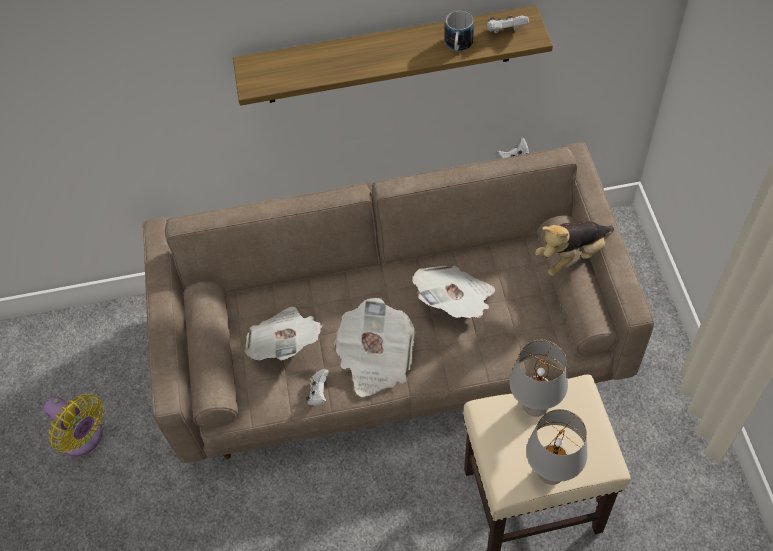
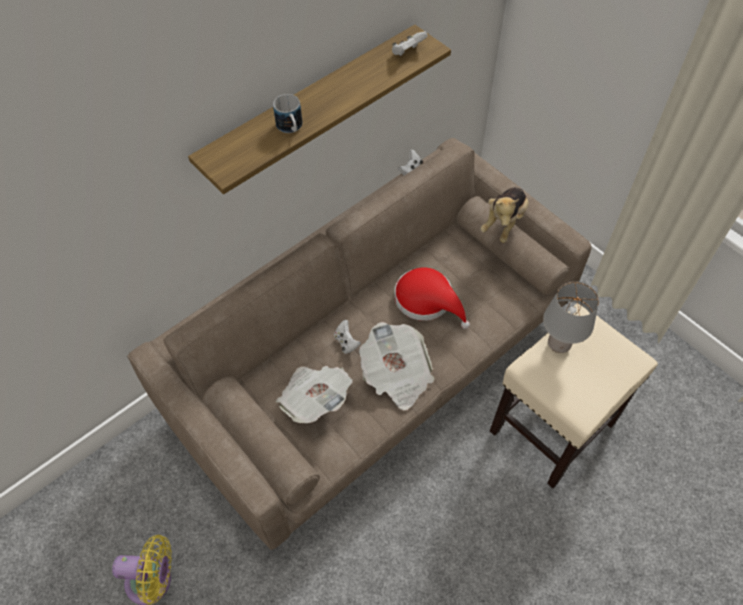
camera: 35 degrees left, 0 degrees up
(319, 393) = (369, 425): white game controller -> white game controller (346, 342)
(456, 302) = (427, 300): newspaper -> red hat
(458, 47) = (379, 76): mug -> mug (291, 128)
(551, 472) = (605, 387): grey table lamp -> none

